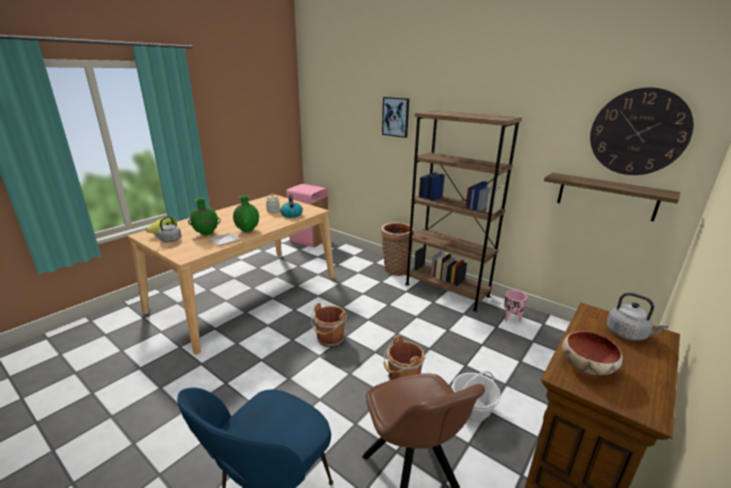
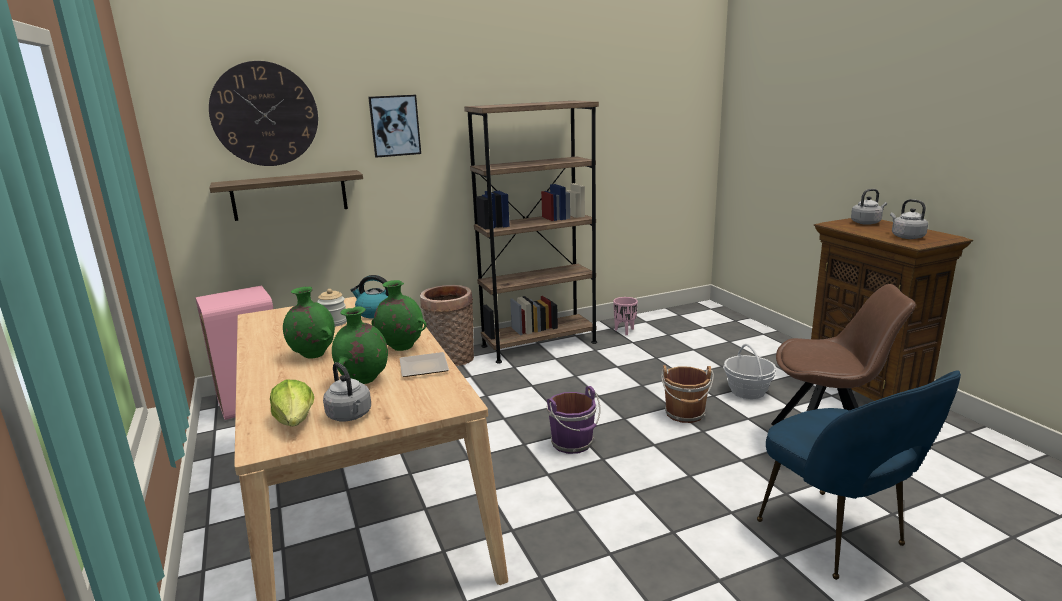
camera: 60 degrees left, 5 degrees down
(232, 218) = (313, 355): none -> green vase
(330, 339) = (573, 443): brown bucket -> purple bucket
(586, 365) = (906, 237): bowl -> grey kettle
(606, 196) = (657, 167): shelf -> shelf (289, 195)
(638, 132) = (669, 101): wall clock -> wall clock (265, 114)

